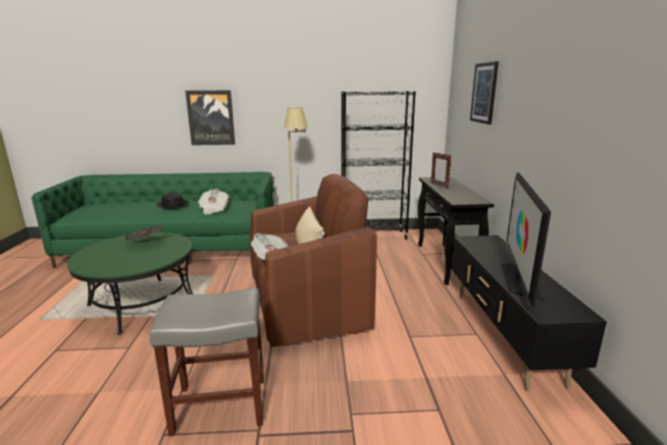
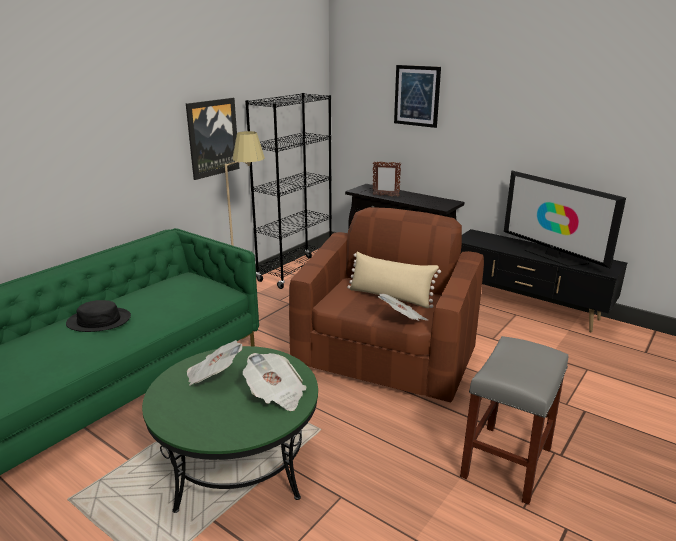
camera: 50 degrees left, 5 degrees up
(211, 118) = (83, 163): picture -> picture (212, 137)
(213, 209) = (172, 303): newspaper -> newspaper (276, 395)

